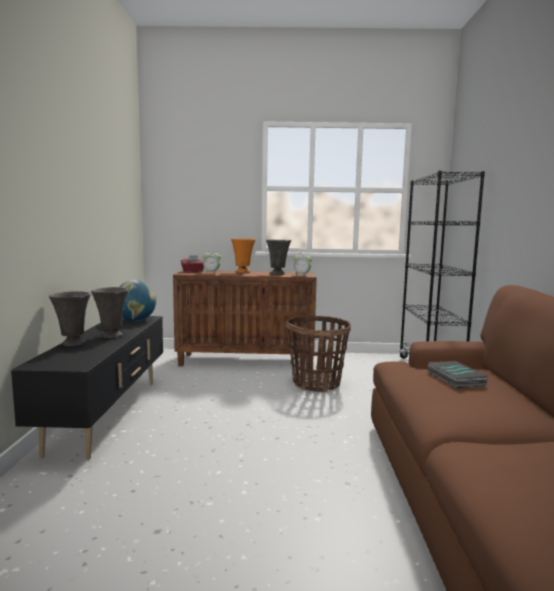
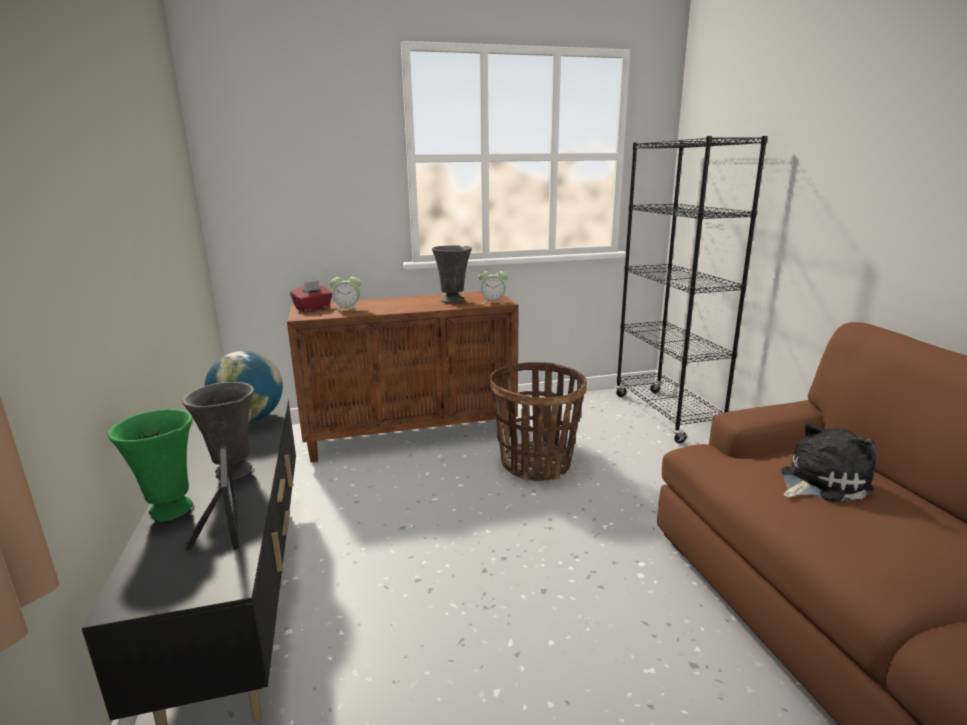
camera: 15 degrees left, 10 degrees up
(72, 344) = (170, 511): grey vase -> green vase
(93, 350) = (224, 524): none -> picture frame
(243, 272) = (395, 301): orange vase -> none
(454, 378) = (820, 482): book -> plush toy

